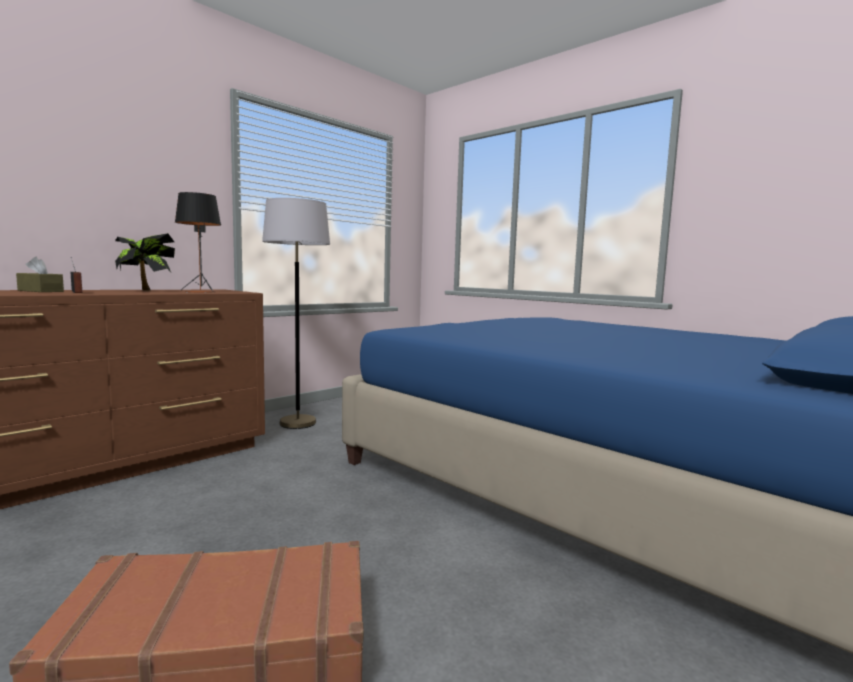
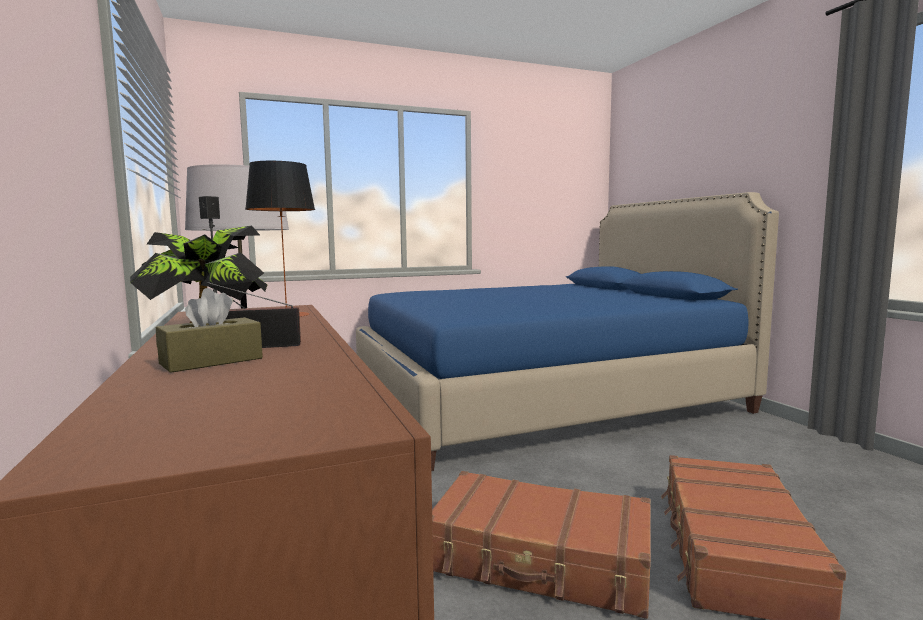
camera: 65 degrees left, 0 degrees up
(200, 529) = (540, 560): none -> brown suitcase

